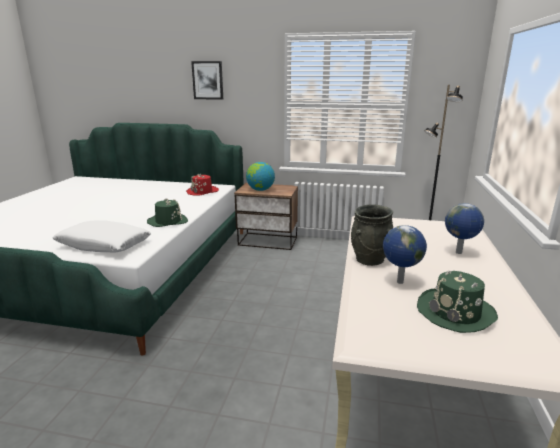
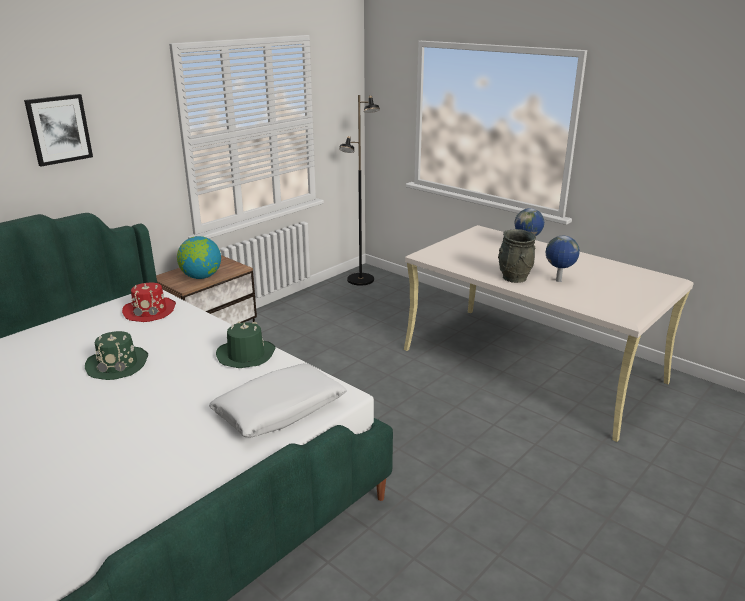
camera: 60 degrees left, 5 degrees up
(456, 312) = (608, 280): green hat -> green hat (118, 364)

